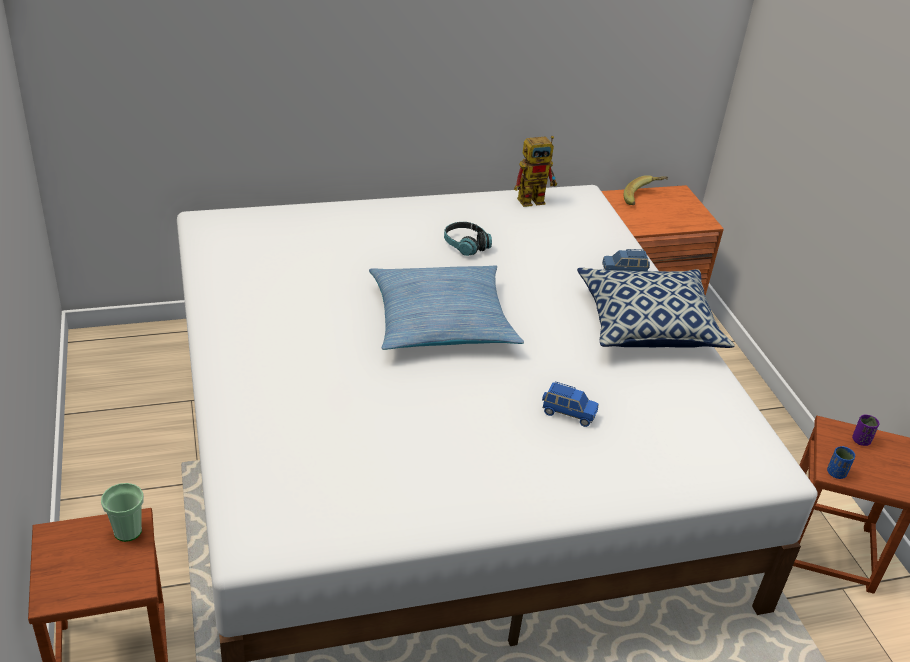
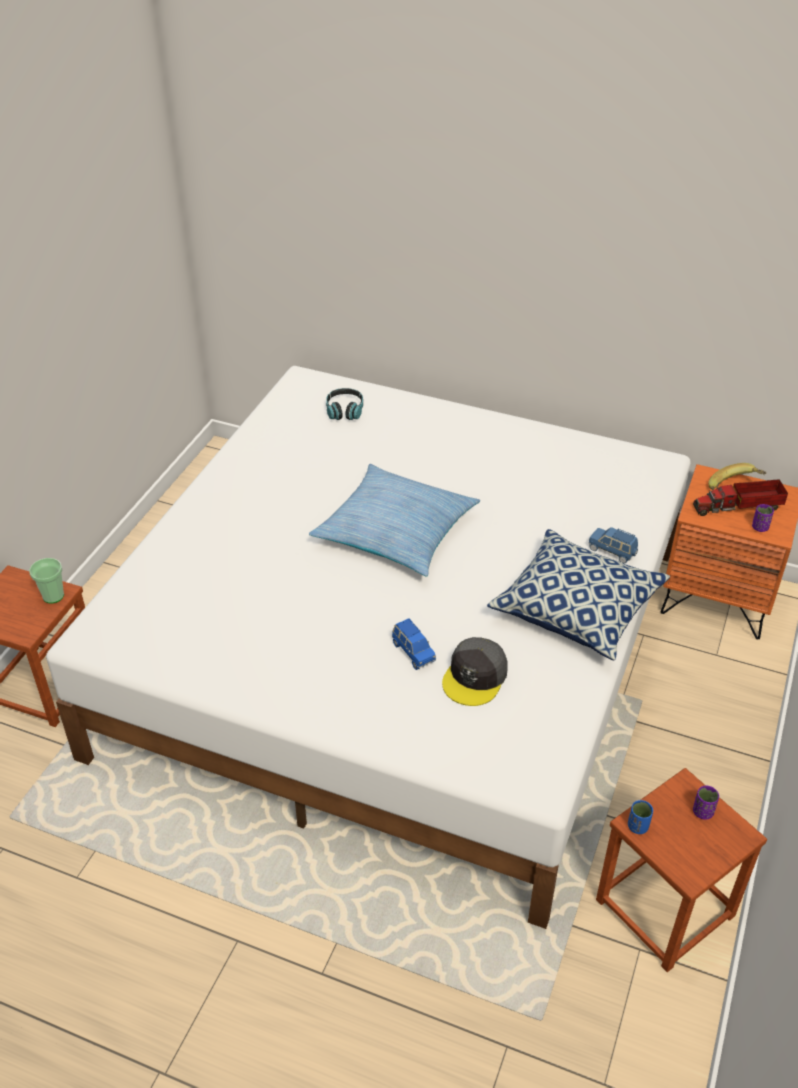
camera: 40 degrees right, 5 degrees up
(465, 245) = (491, 472): headphones -> headphones (344, 410)
(535, 199) = (607, 451): toy robot -> none
(636, 410) = (475, 677): none -> grey cap
(661, 211) = (739, 507): none -> toy truck
(690, 221) = (760, 527): none -> purple cup

